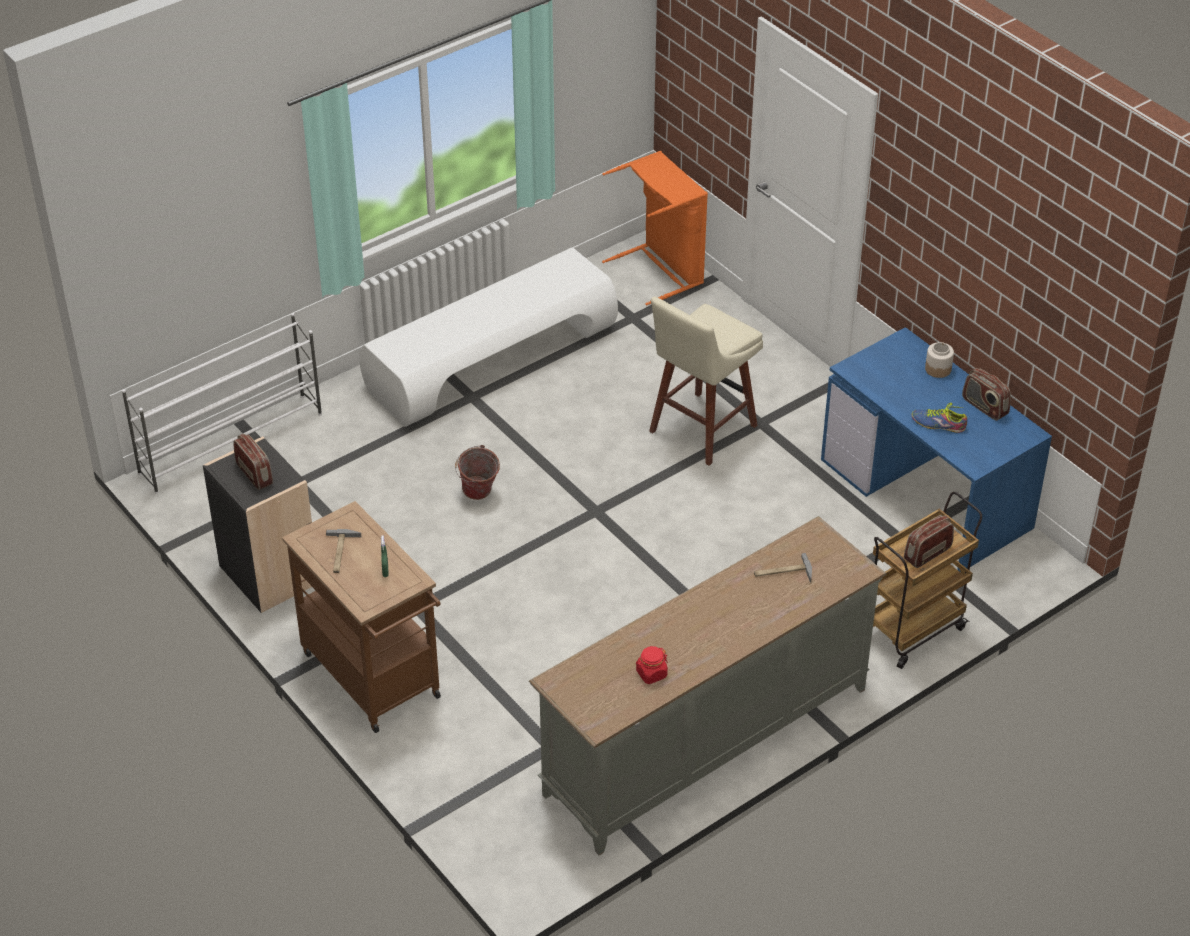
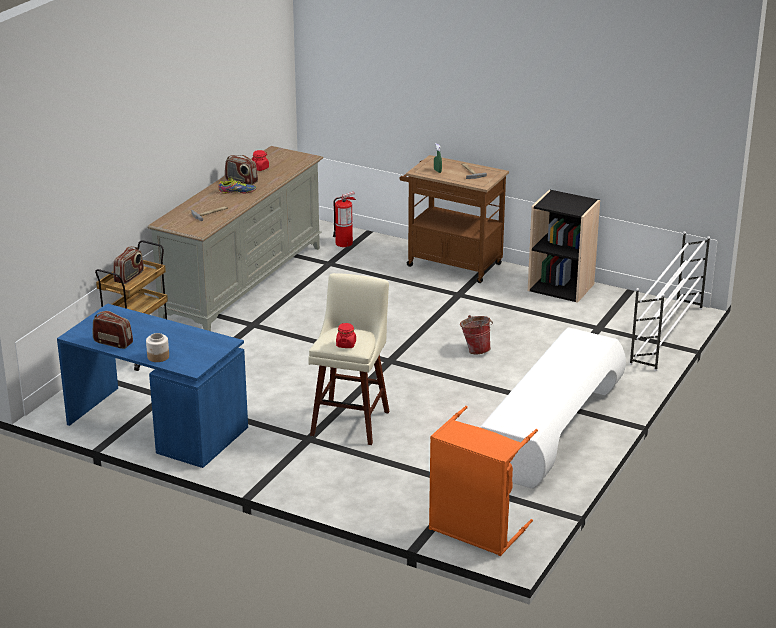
camera: 155 degrees right, 15 degrees down
(255, 474) = (565, 202): radio -> radio (241, 181)
(495, 794) = (344, 243): none -> fire extinguisher
(719, 321) = (346, 344): none -> red jar
(938, 424) = (145, 326): shoe -> shoe (237, 191)

